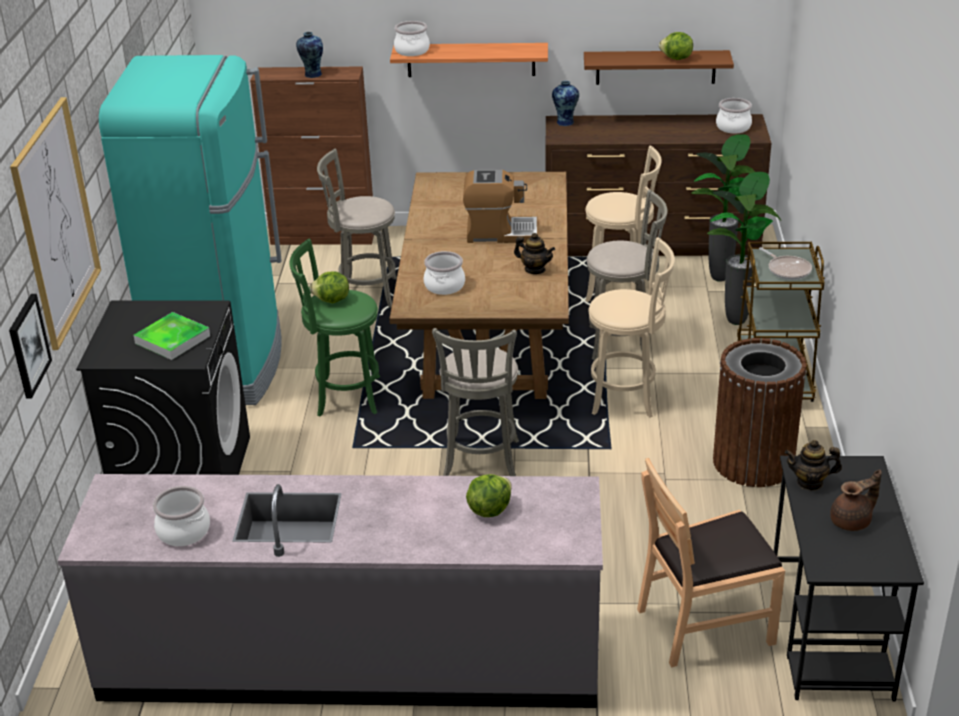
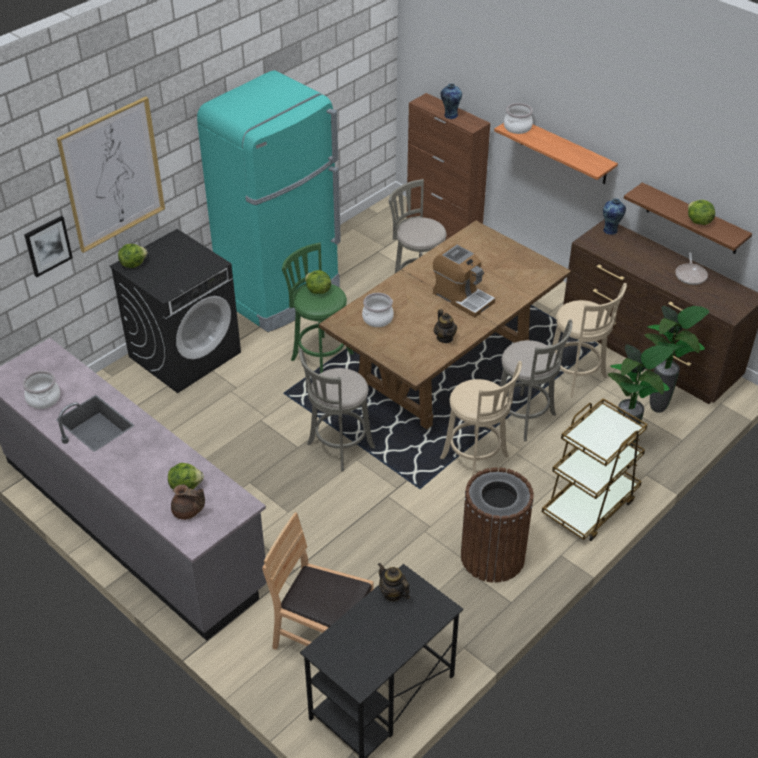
camera: 40 degrees right, 10 degrees up
(106, 353) = (133, 264): none -> lettuce
(172, 339) = (172, 274): tray -> none
(733, 127) = (725, 297): cooking pot -> none
(787, 270) = (603, 436): frying pan -> frying pan (690, 275)
(852, 521) = (378, 636): brown teapot -> brown teapot (188, 512)

